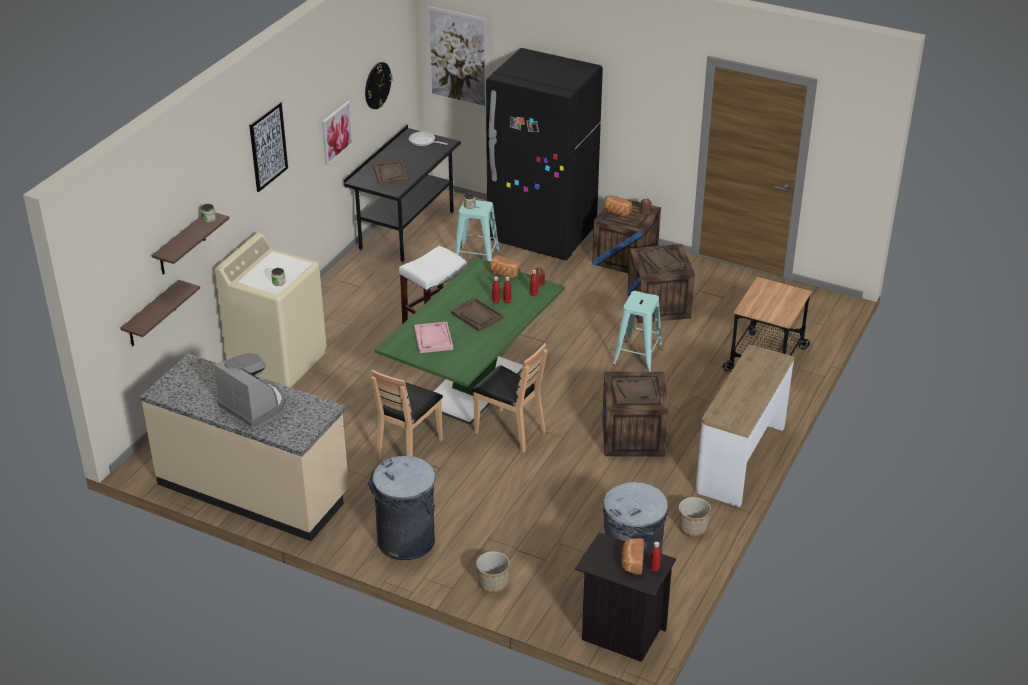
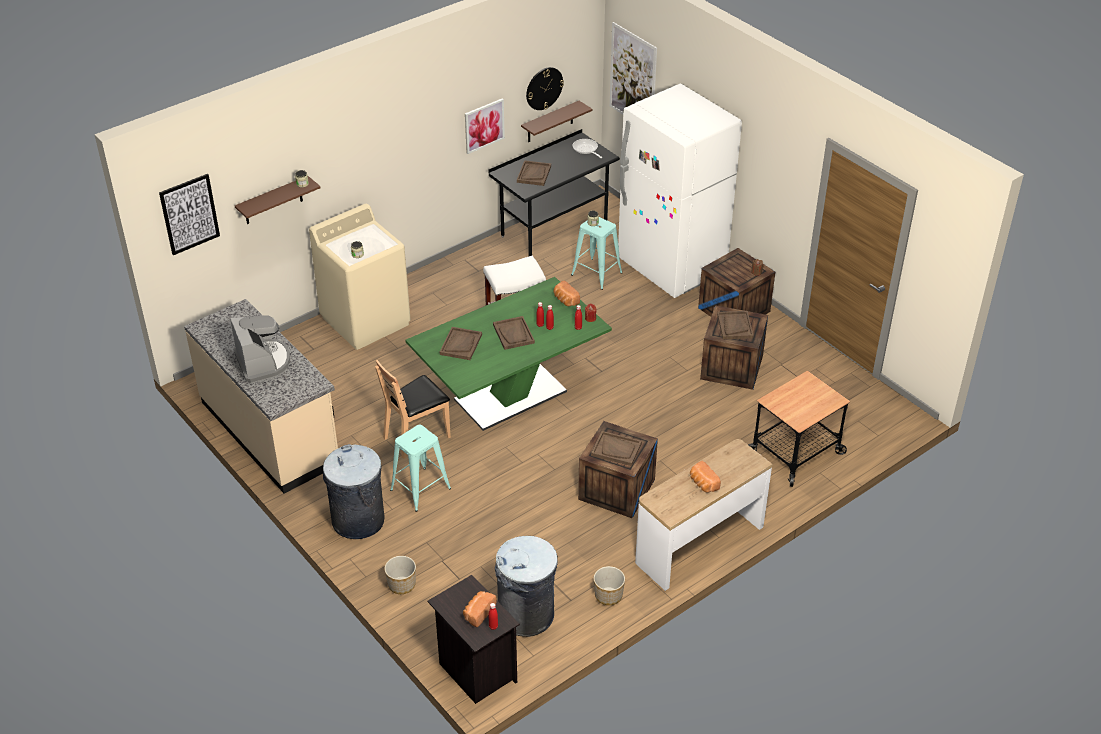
camera: 25 degrees right, 5 degrees up
(152, 315) = (231, 256): brown shelf -> brown shelf (550, 122)
(268, 146) = (390, 128): picture -> picture (189, 214)
(433, 338) = (461, 344): pink tray -> brown tray
(510, 431) = (512, 448): brown chair -> none
(542, 236) = (671, 267): black fridge -> white fridge
(616, 213) = (728, 266): bread -> bread (702, 484)
(638, 357) = (676, 413): turquoise stool -> turquoise stool (420, 489)

